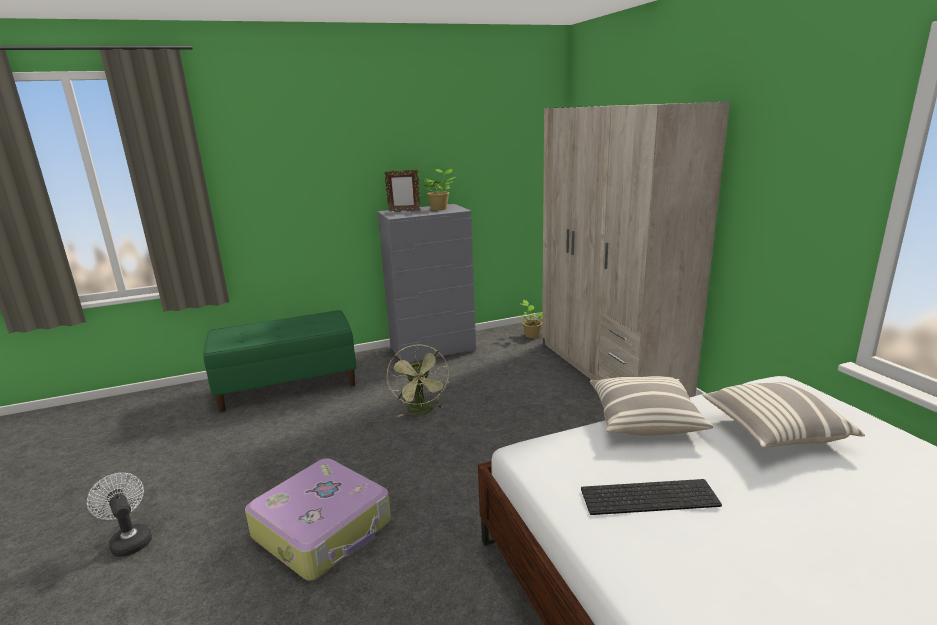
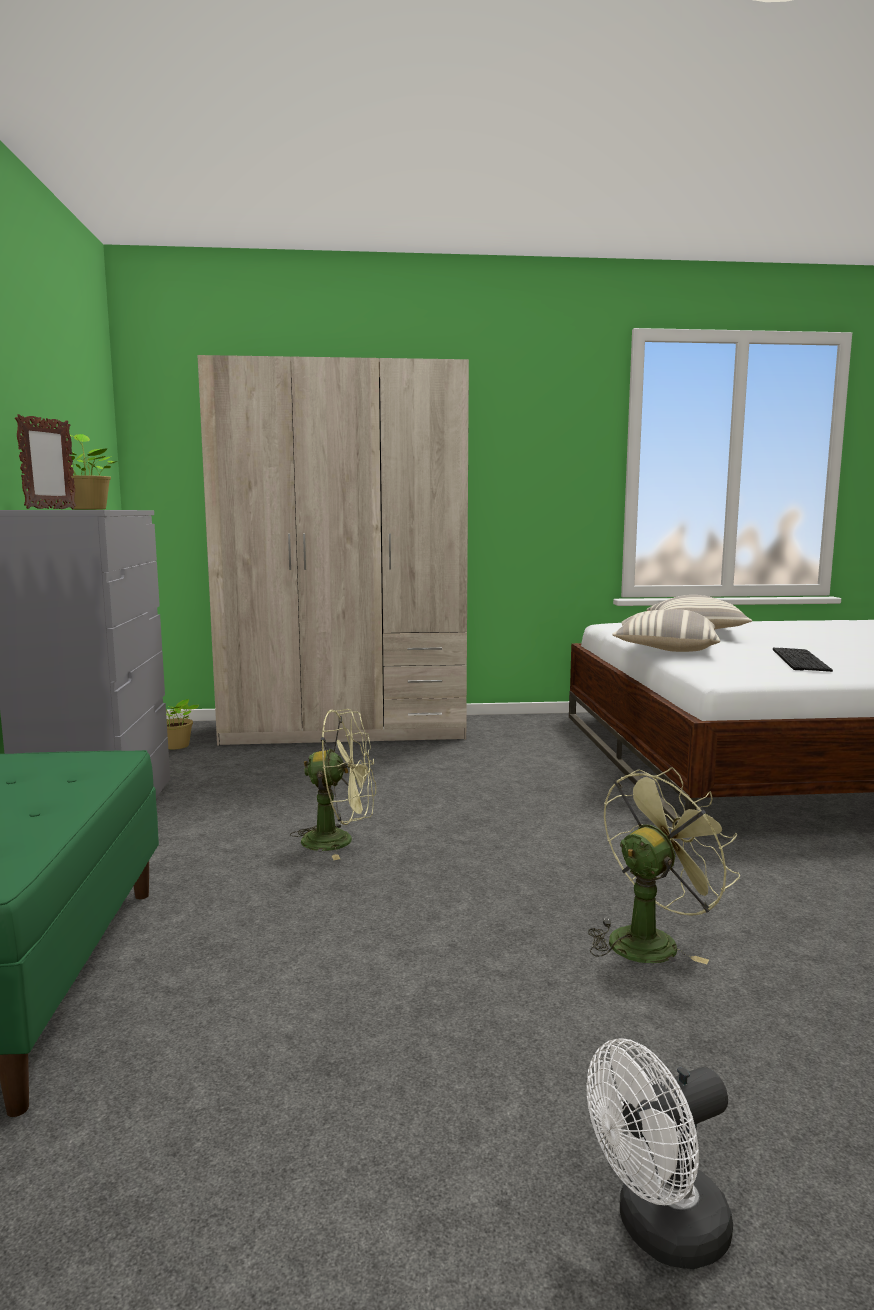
camera: 75 degrees left, 10 degrees down
(324, 529) = (650, 940): suitcase -> green fan

